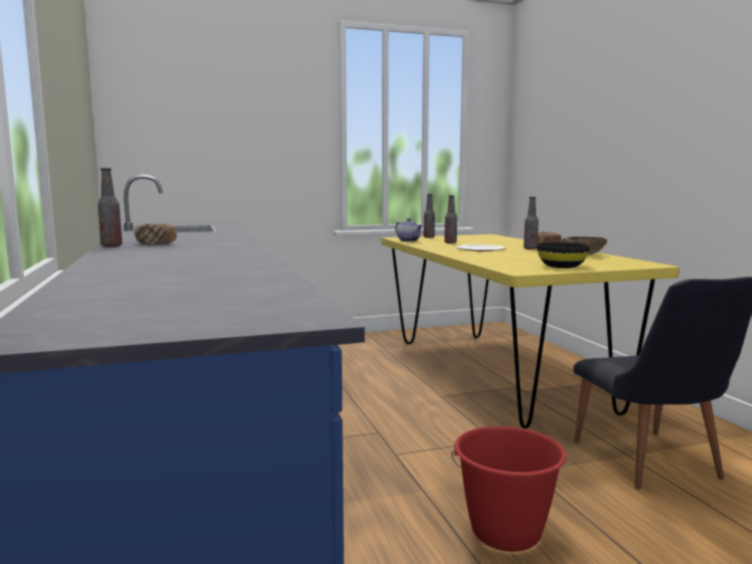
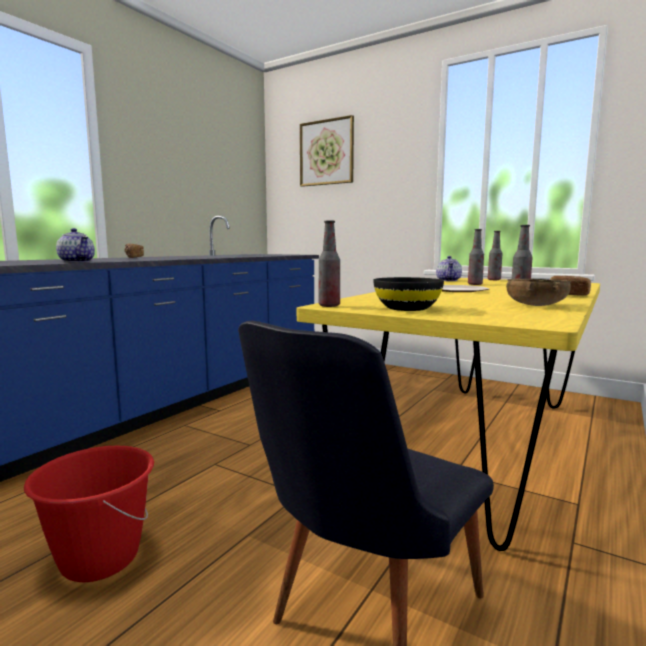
camera: 50 degrees right, 0 degrees up
(111, 246) = (113, 257): bottle -> bottle (329, 305)
(200, 92) = (326, 152): none -> picture
(243, 256) = (77, 261): none -> teapot

